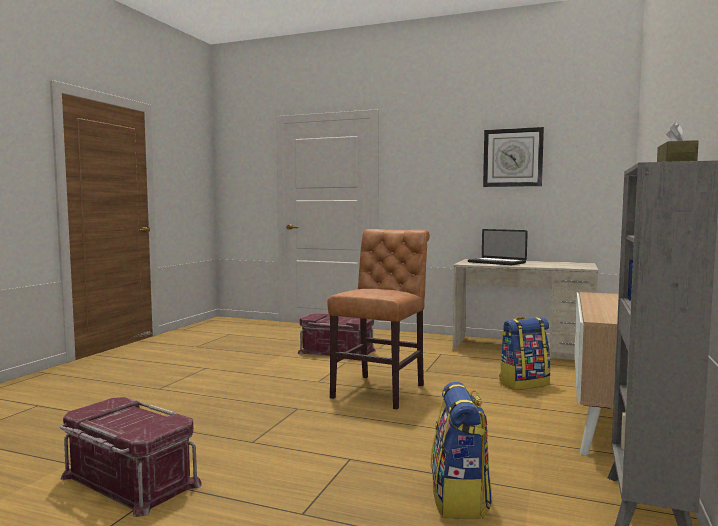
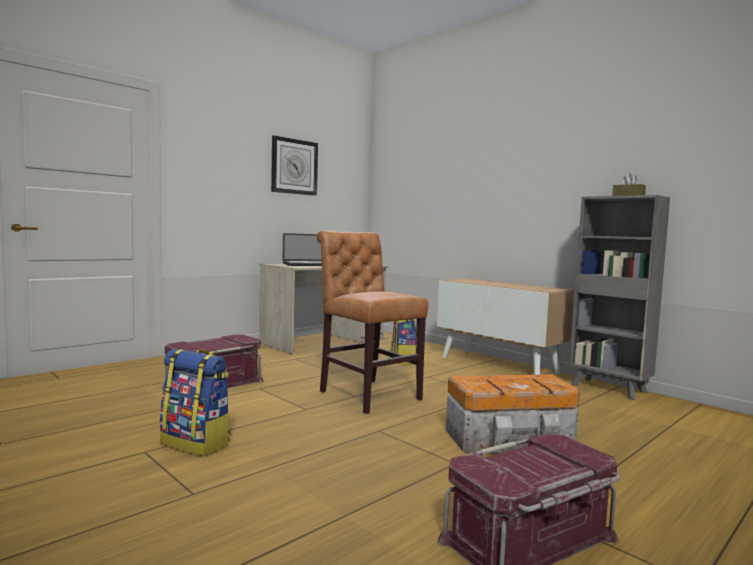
camera: 65 degrees left, 0 degrees up
(331, 457) = (511, 439): none -> storage box
(460, 499) = (596, 420): backpack -> backpack (197, 443)

